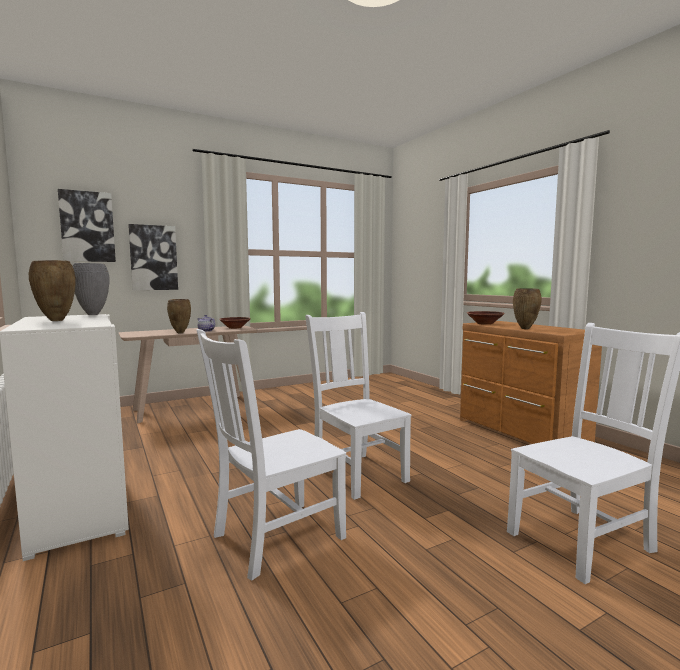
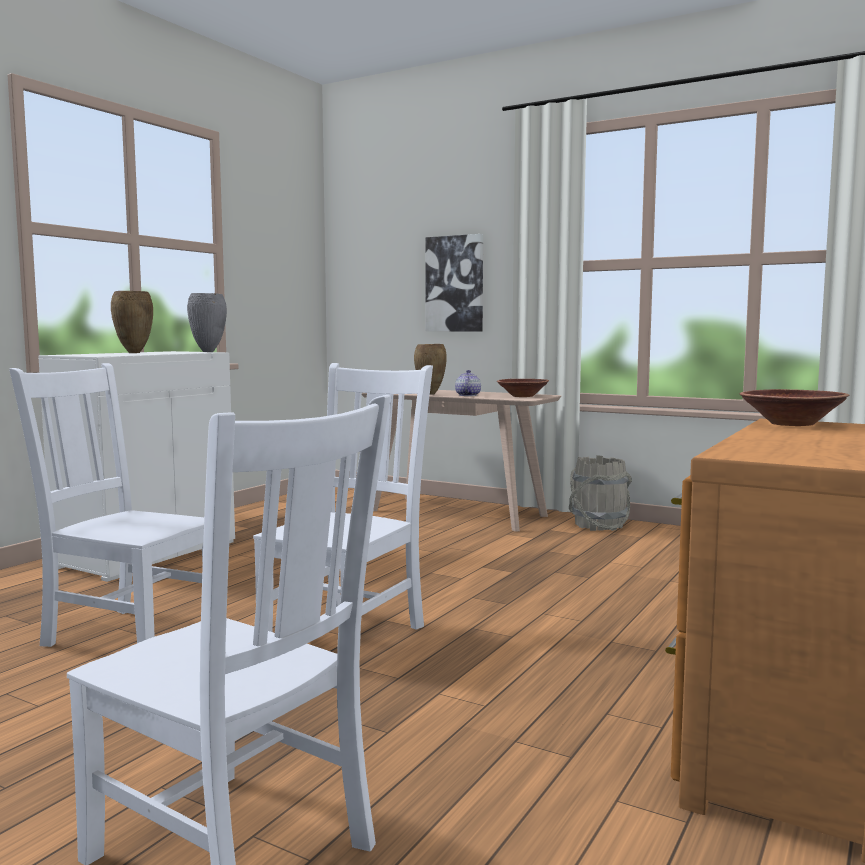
camera: 60 degrees right, 0 degrees up
(87, 227) = (386, 247): picture -> none
(273, 393) = (599, 525): none -> grey bucket
(525, 329) = (759, 439): brown vase -> none

